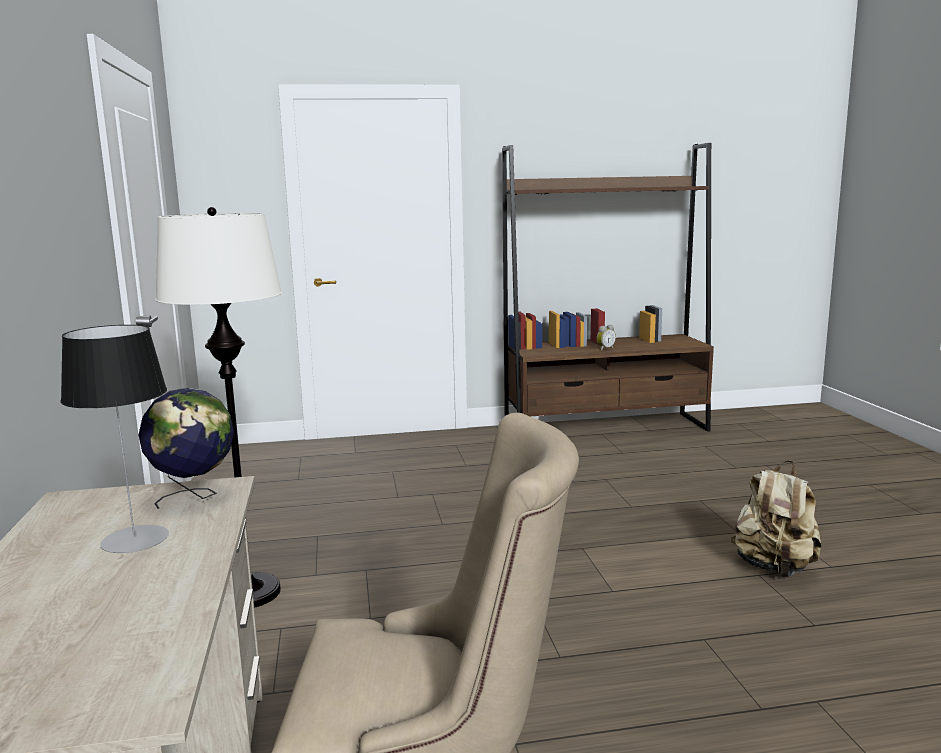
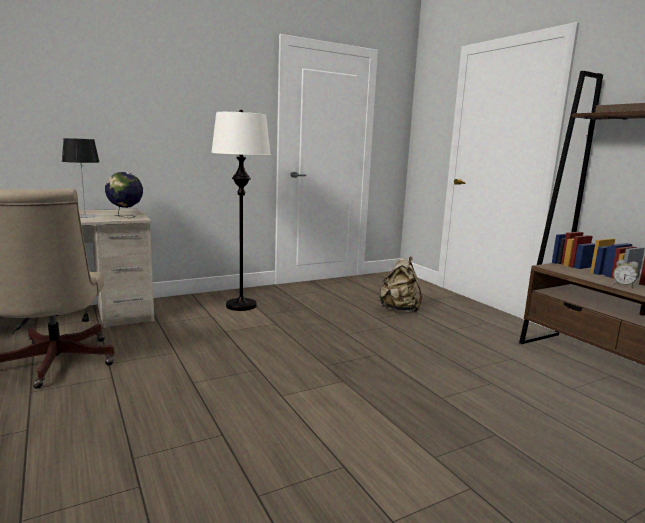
camera: 70 degrees right, 0 degrees up
(774, 568) = (365, 477): beige backpack -> beige backpack (399, 309)

